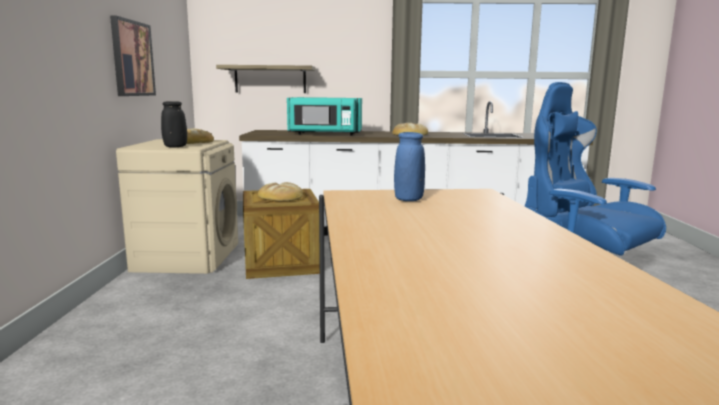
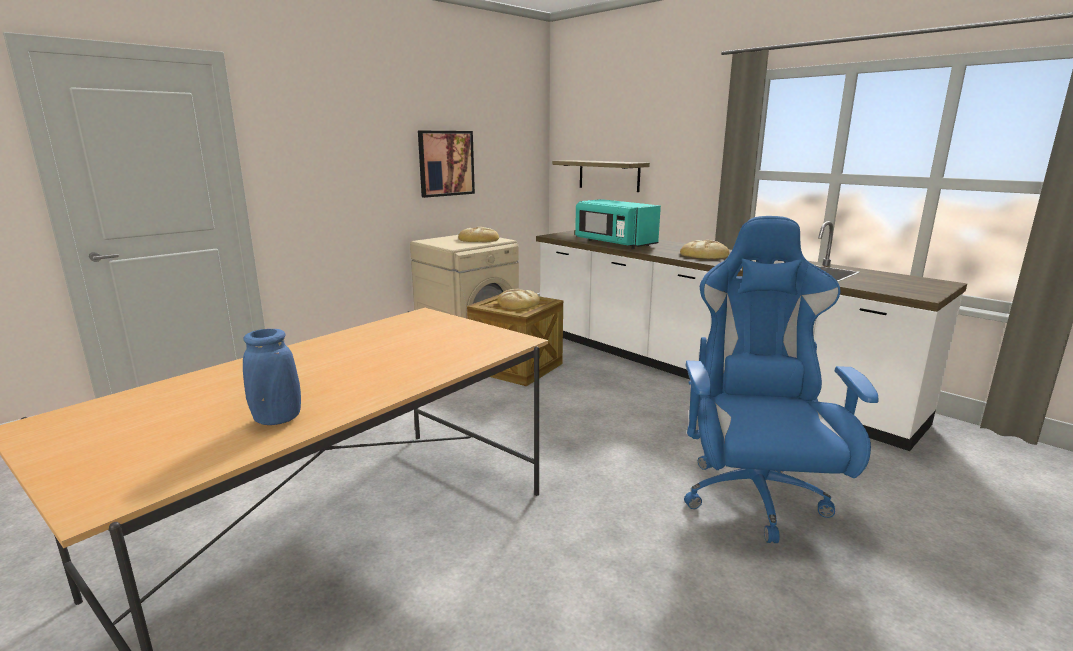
camera: 45 degrees right, 5 degrees up
(175, 147) = (447, 244): black vase -> none
(409, 199) = (438, 331): blue vase -> blue vase (277, 419)

